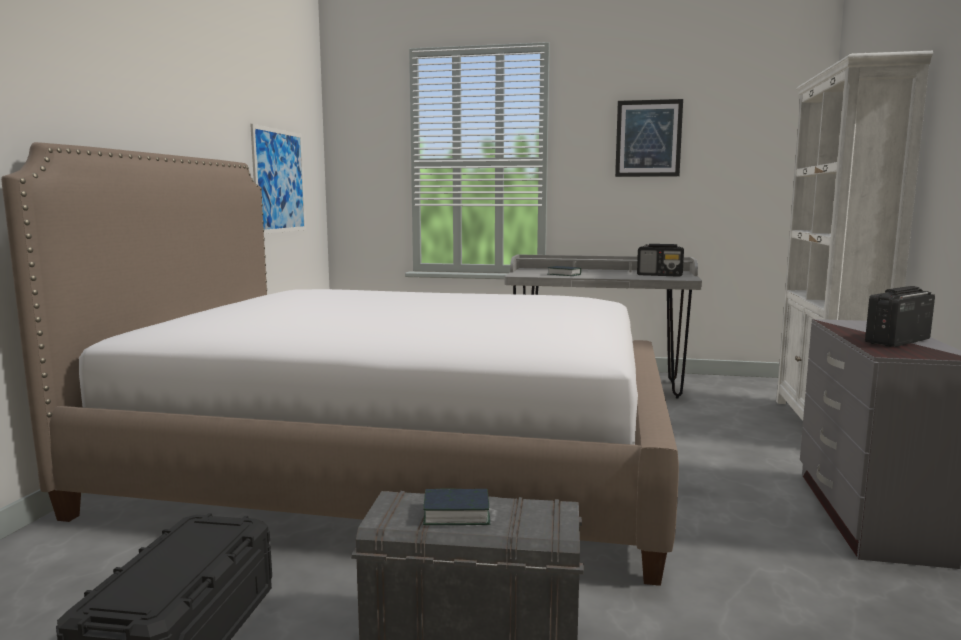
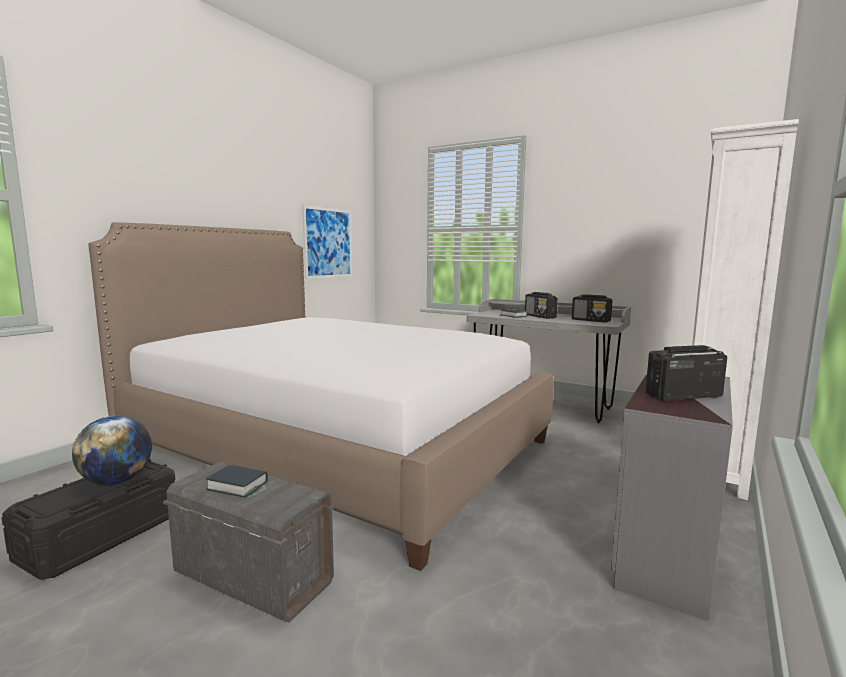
camera: 20 degrees right, 0 degrees up
(203, 549) = (117, 481): none -> globe
(595, 274) = (540, 316): none -> radio
(648, 138) = (601, 208): picture -> none

